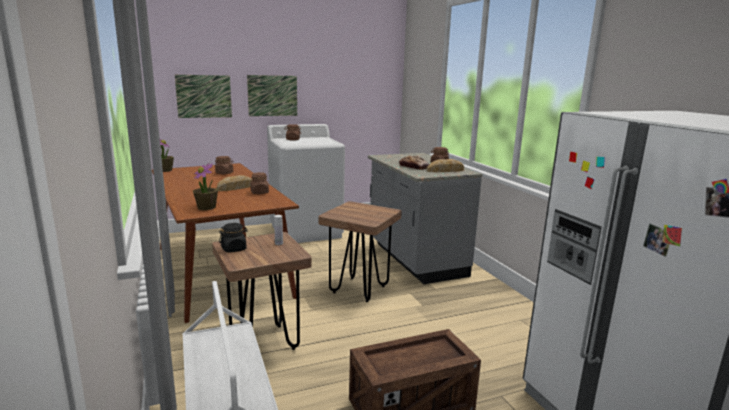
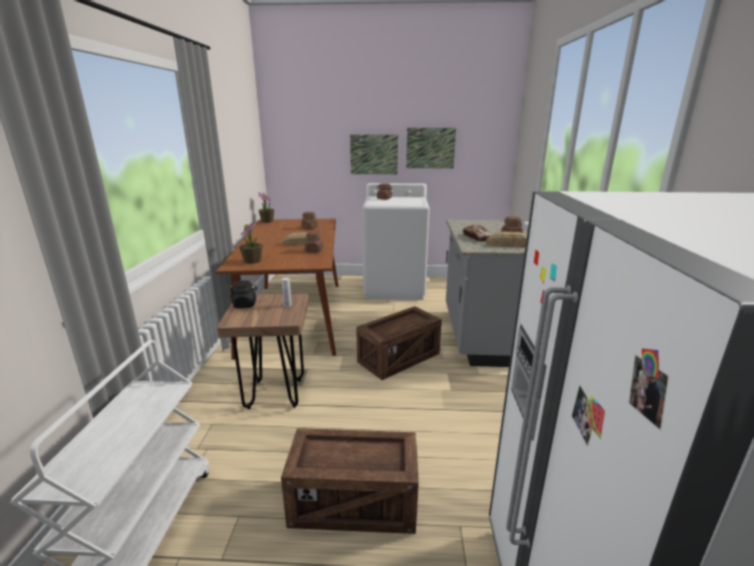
camera: 25 degrees right, 5 degrees up
(204, 96) = (311, 155): picture -> picture (430, 148)
(359, 289) = (399, 358): brown stool -> crate

